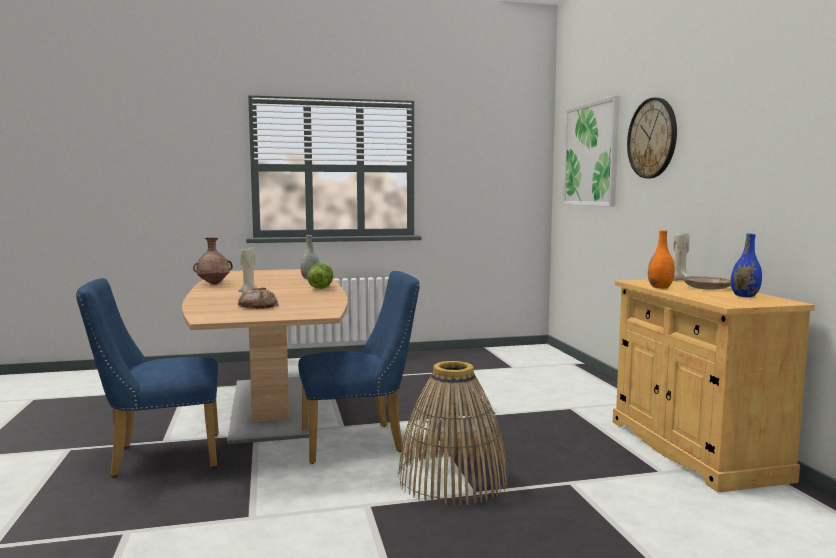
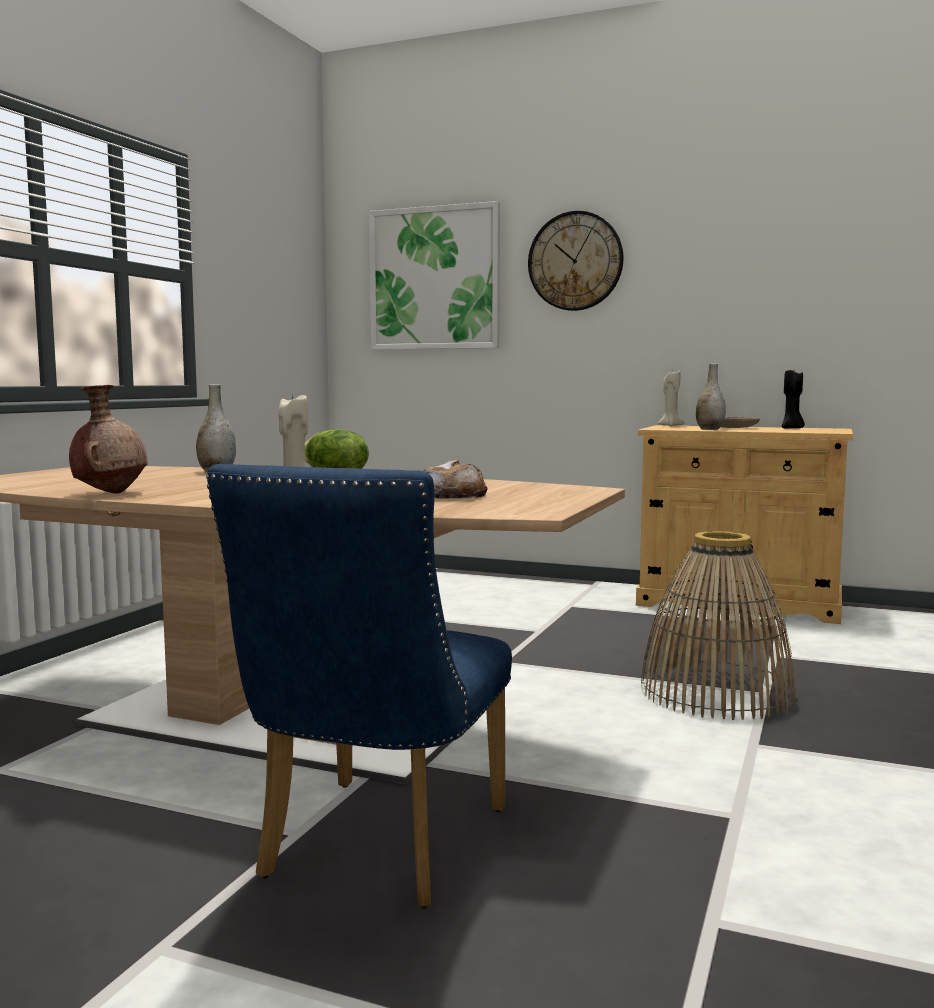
camera: 55 degrees left, 0 degrees up
(360, 442) = (533, 706): blue chair -> none
(660, 287) = (710, 429): orange vase -> grey vase
(745, 296) = (792, 428): blue vase -> black candle

